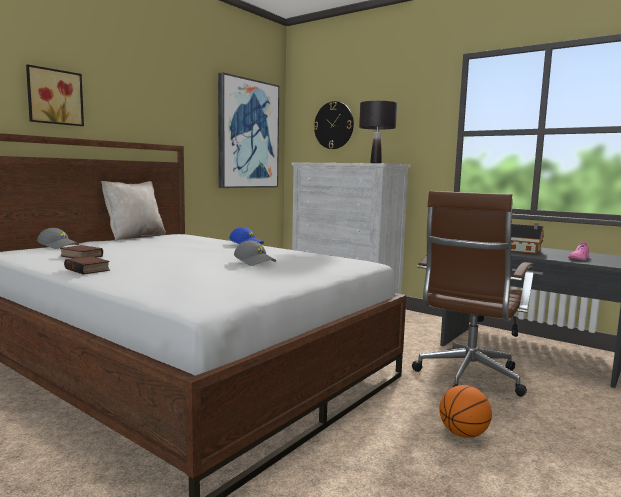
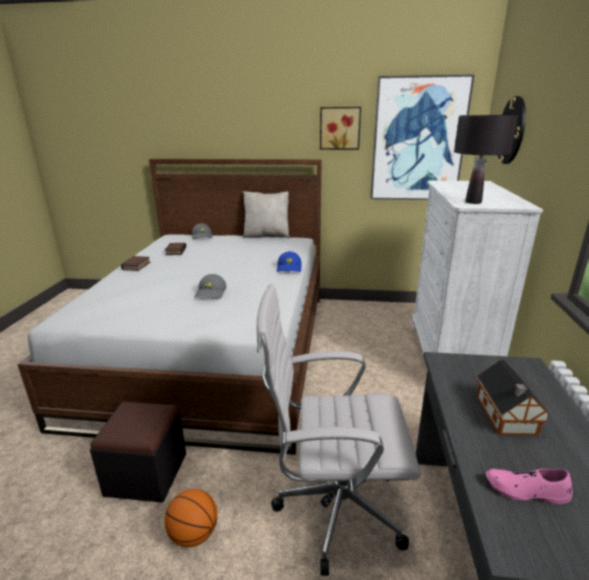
camera: 60 degrees right, 15 degrees up
(54, 97) = (214, 128): picture -> picture (340, 128)
(366, 445) = (146, 474): none -> black ottoman
(467, 379) = (333, 509): brown office chair -> white office chair

